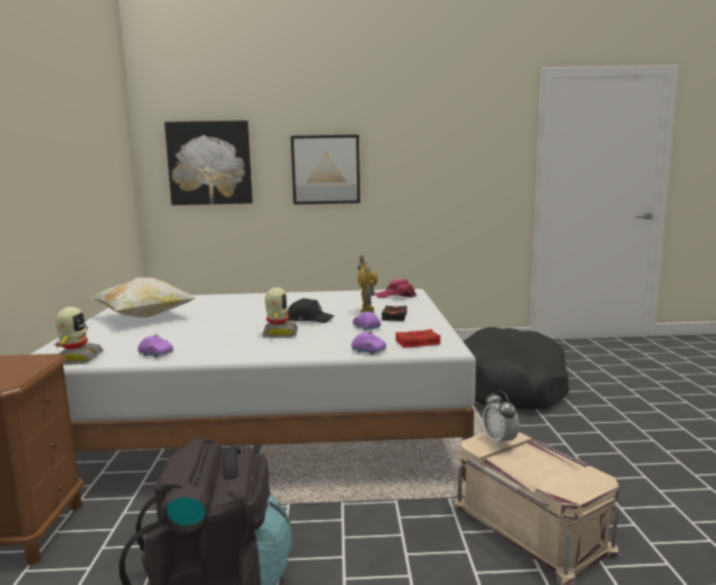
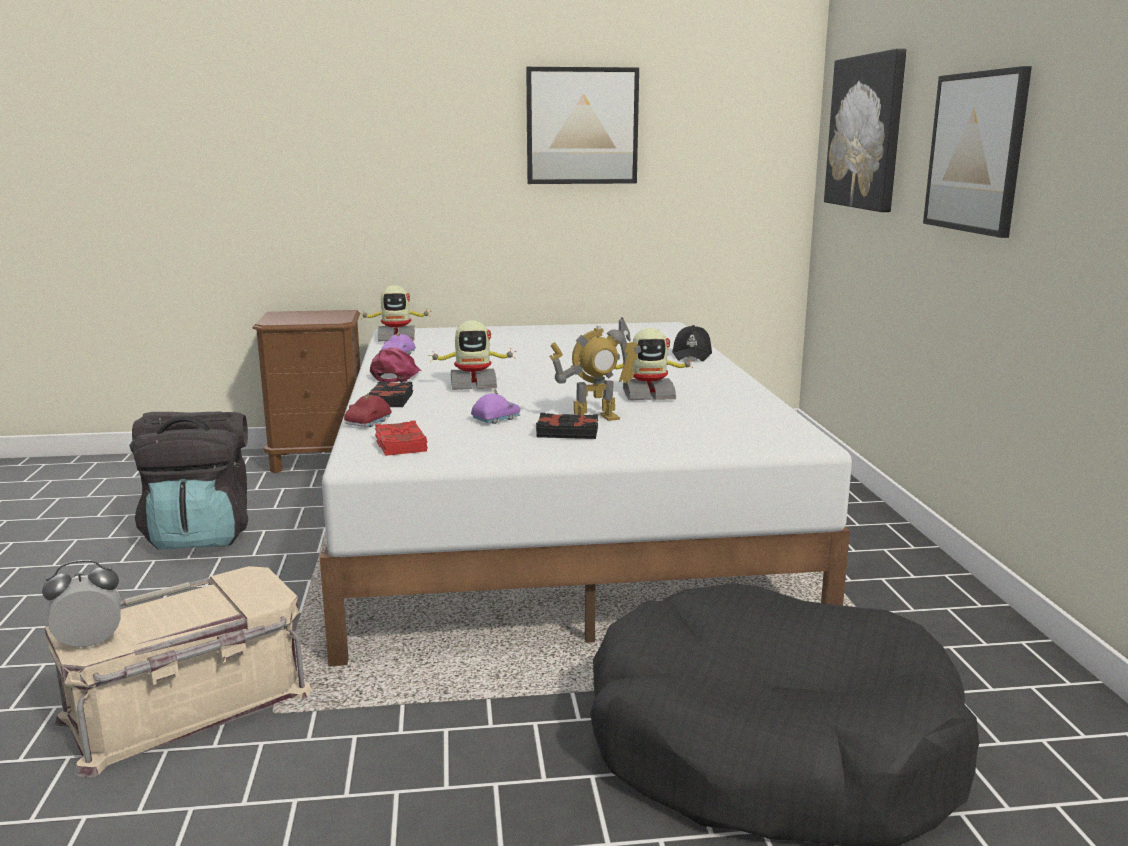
camera: 85 degrees right, 5 degrees up
(67, 156) = (582, 126): none -> picture
(145, 317) = (562, 337): pillow -> none
(309, 319) = (550, 392): black cap -> black cap (692, 355)
(311, 350) = (389, 400): none -> black book
(324, 305) = (648, 395): none -> toy robot
(369, 351) = (369, 423): purple toy car -> red toy car
(396, 296) = (744, 433): pink cap -> pink cap (397, 376)
(499, 441) = (247, 591): alarm clock -> alarm clock (90, 643)

